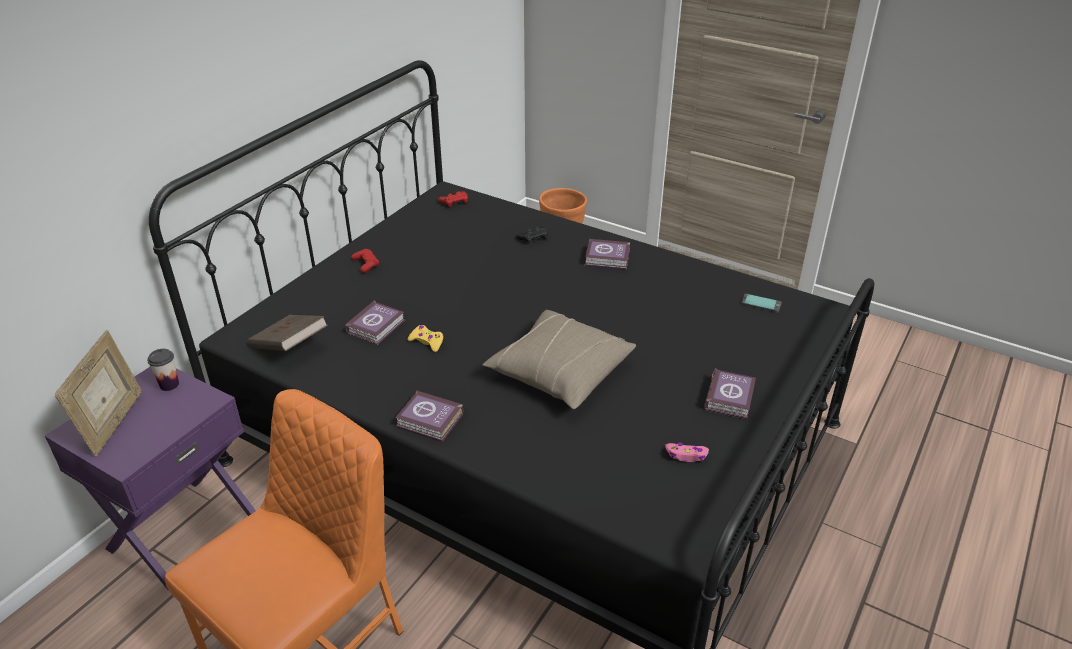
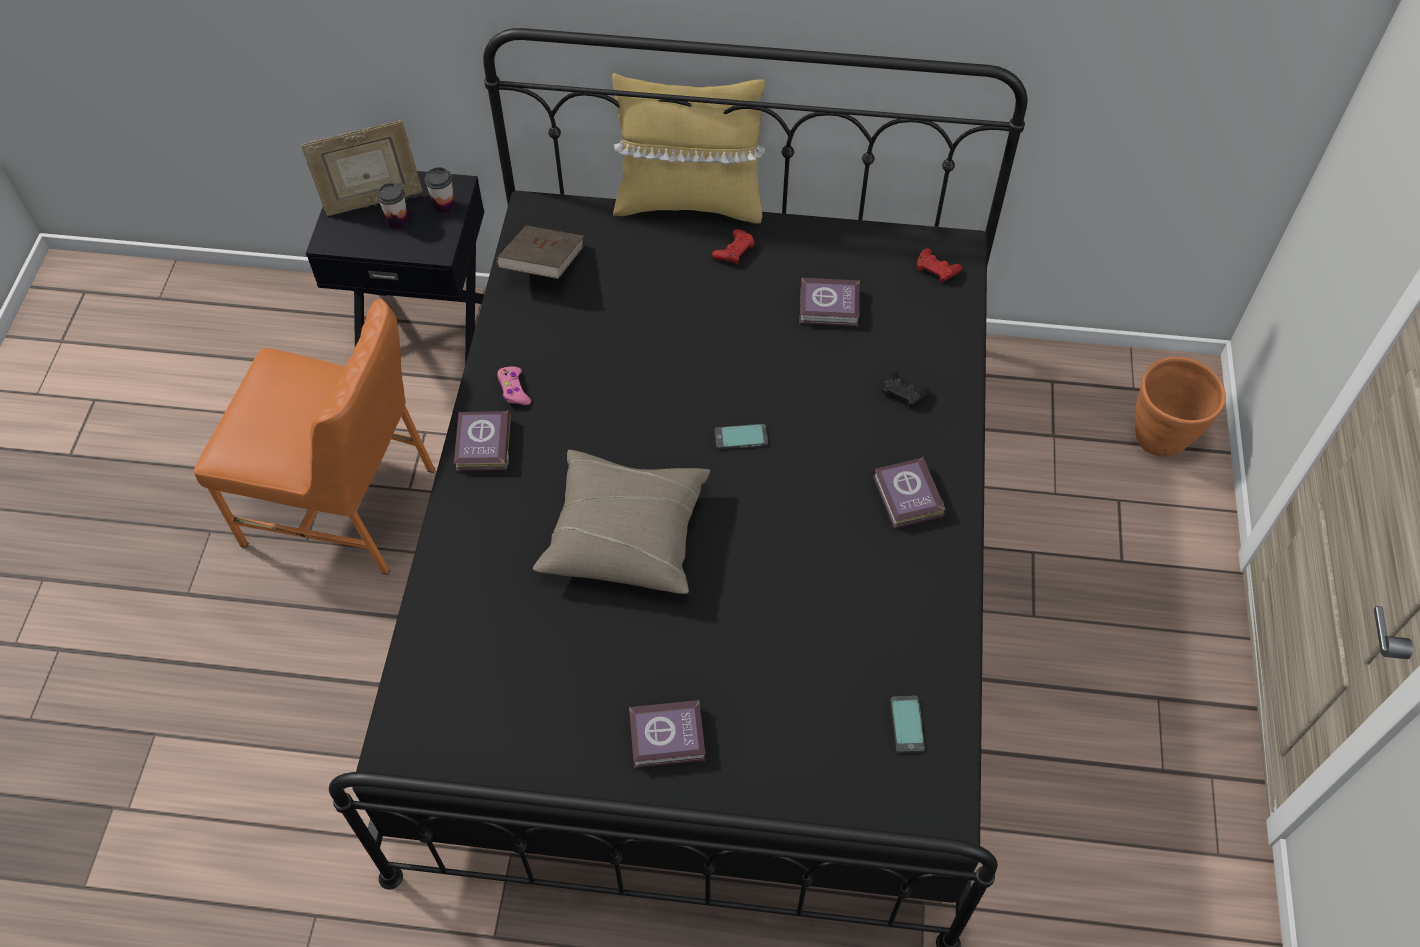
camera: 65 degrees right, 20 degrees up
(154, 415) = (398, 221): none -> cup
(183, 532) = (426, 331): purple nightstand -> black nightstand
(305, 269) = (689, 202): none -> yellow pillow
(378, 326) = (619, 322): book -> book (830, 308)
(427, 342) = (615, 381): yellow game controller -> none
(518, 303) = (741, 437): none -> phone
(686, 455) = (536, 717): pink game controller -> pink game controller (513, 390)

